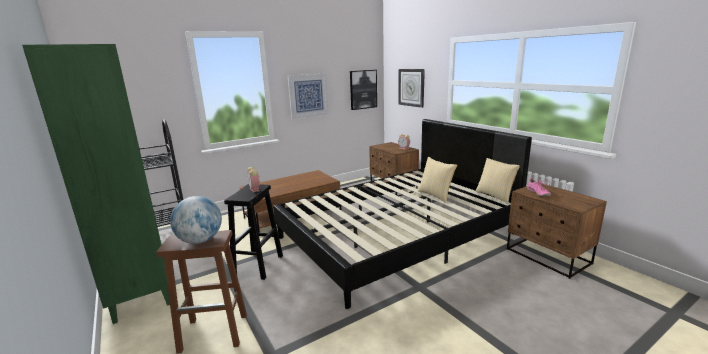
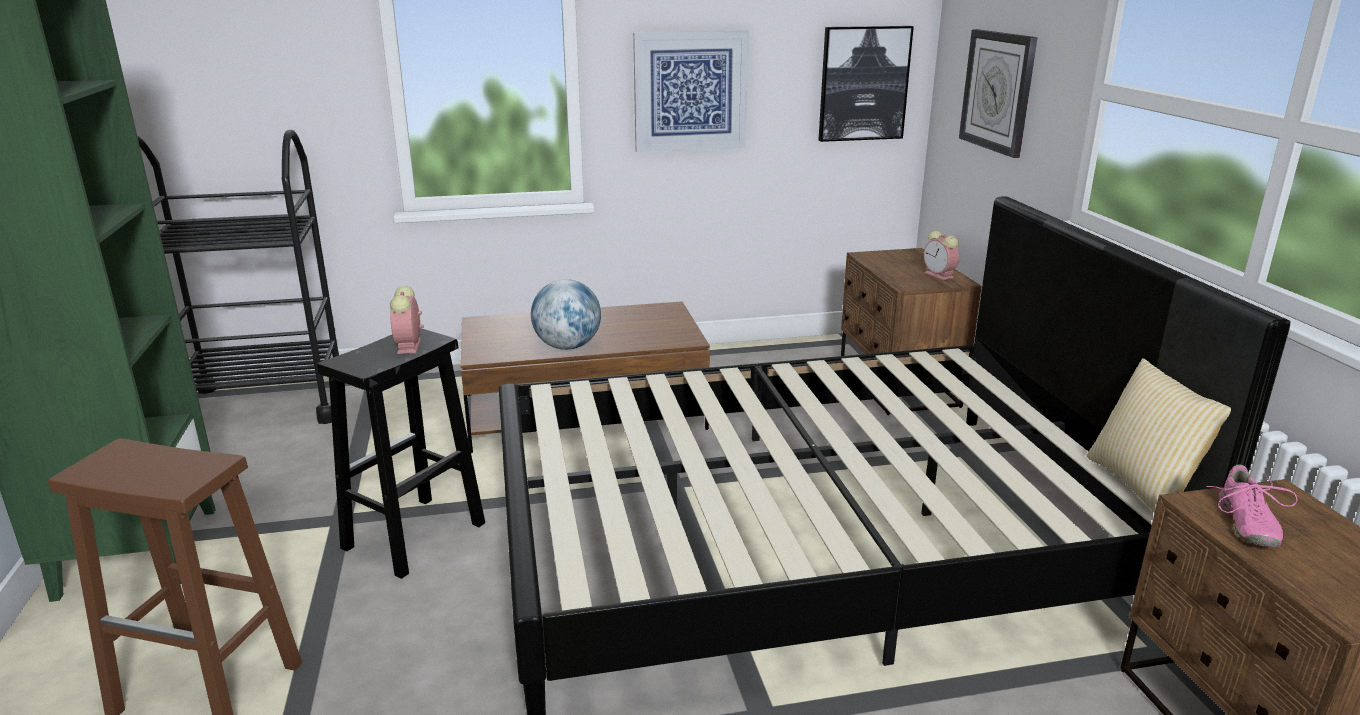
camera: 20 degrees right, 5 degrees up
(200, 240) = (155, 472): globe -> globe (567, 347)
(436, 195) = (950, 444): pillow -> none

